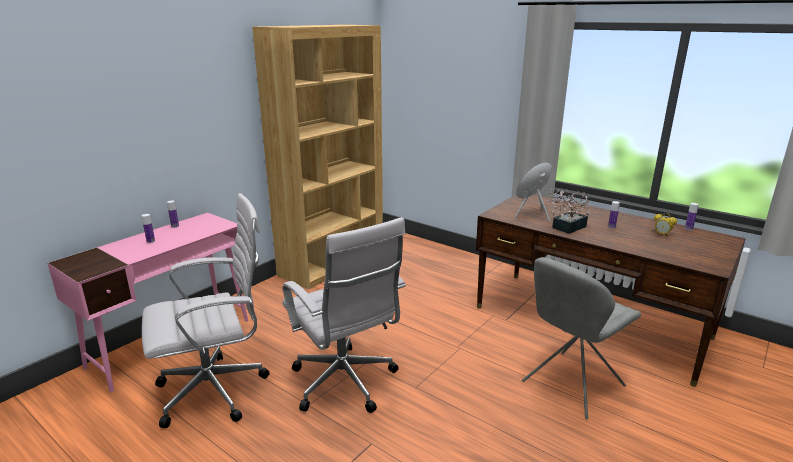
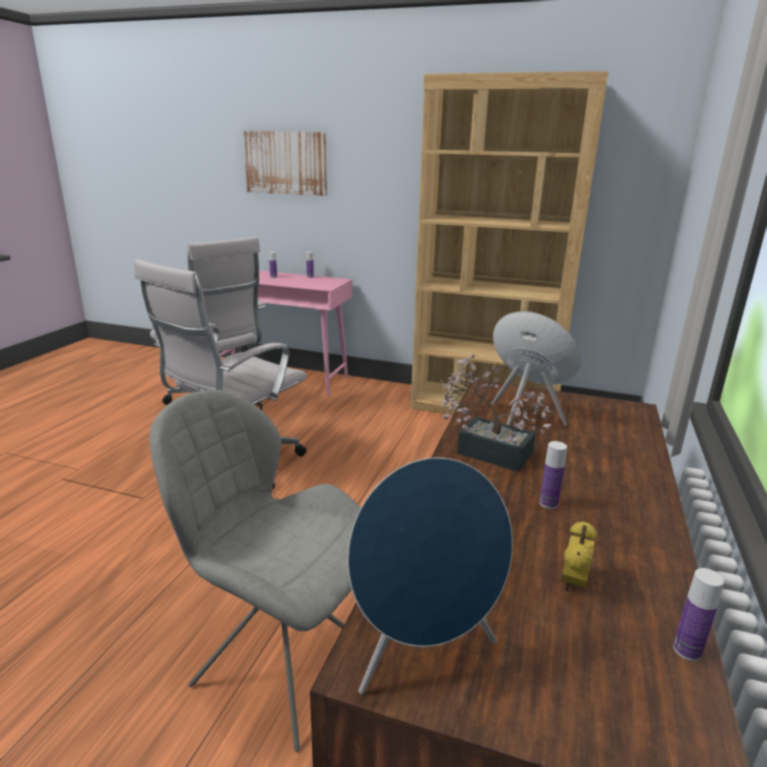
camera: 70 degrees right, 0 degrees up
(114, 116) = (286, 163): none -> picture
(705, 260) = (423, 653): none -> blue speaker

